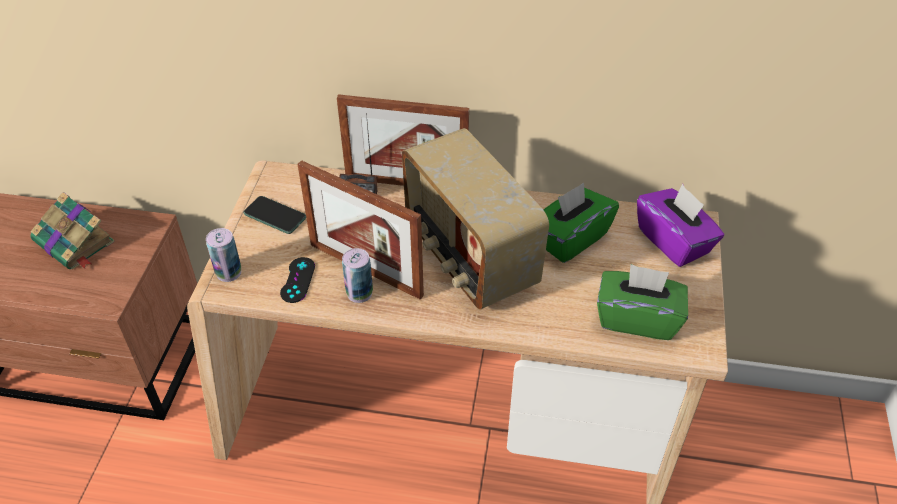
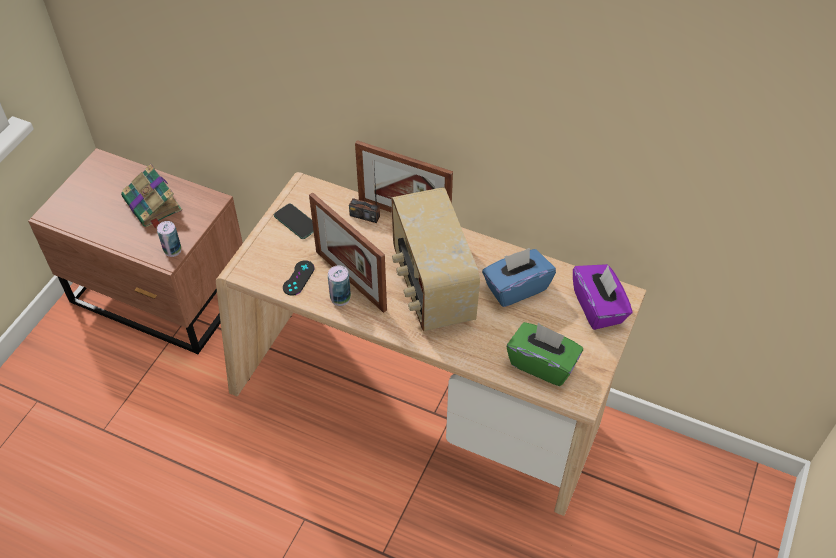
camera: 15 degrees right, 5 degrees up
(228, 272) = (250, 261): can -> can (172, 250)
(570, 238) = (516, 288): green tissue box -> blue tissue box

